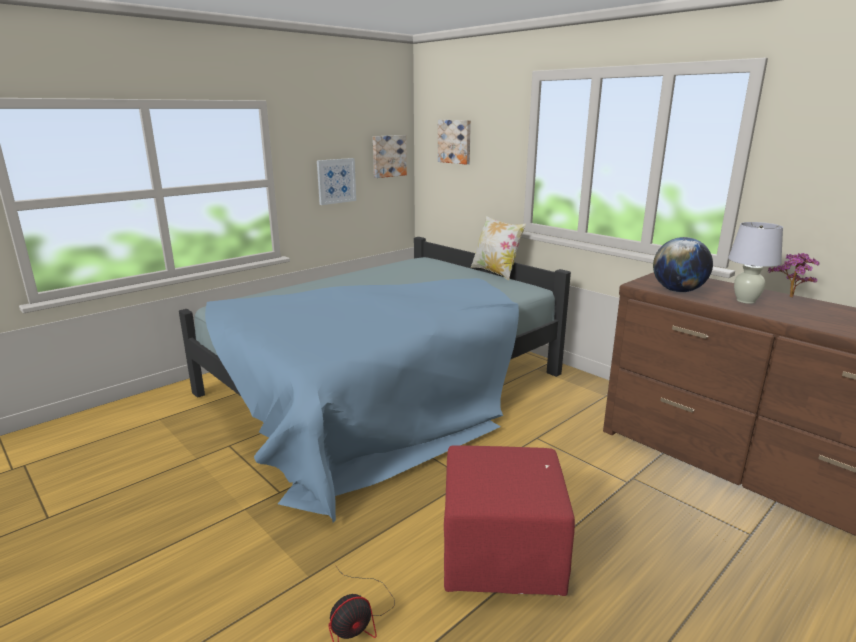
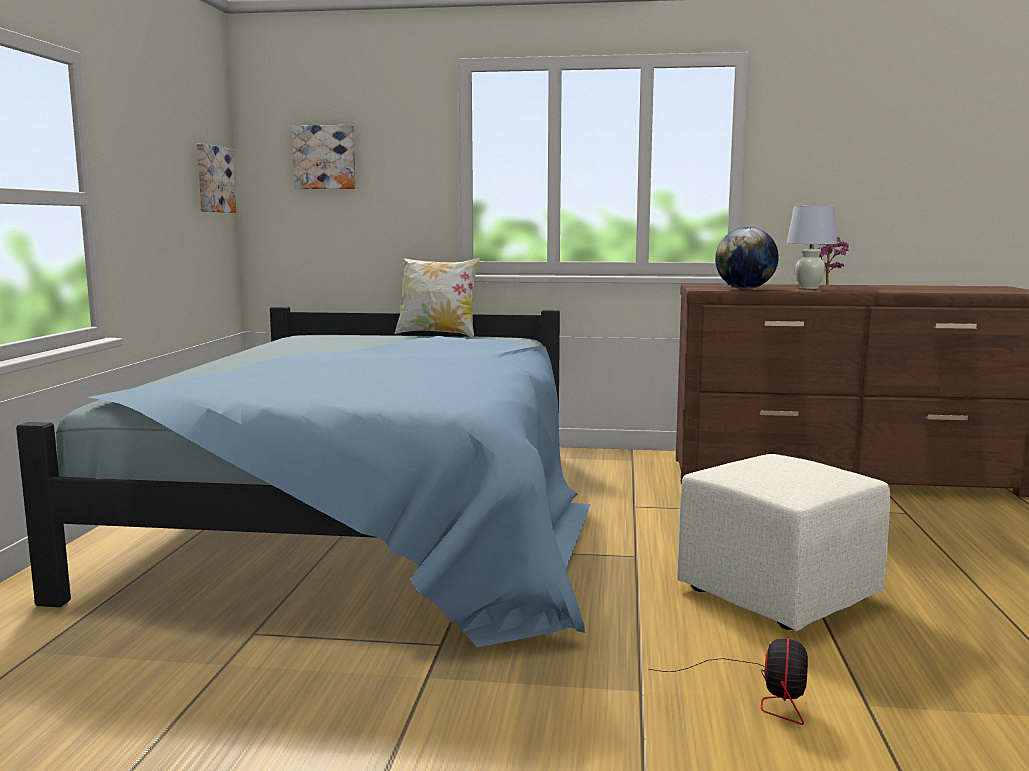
camera: 40 degrees left, 10 degrees down
(336, 181) = (162, 210): picture -> none
(502, 555) = (778, 593): red ottoman -> beige ottoman

